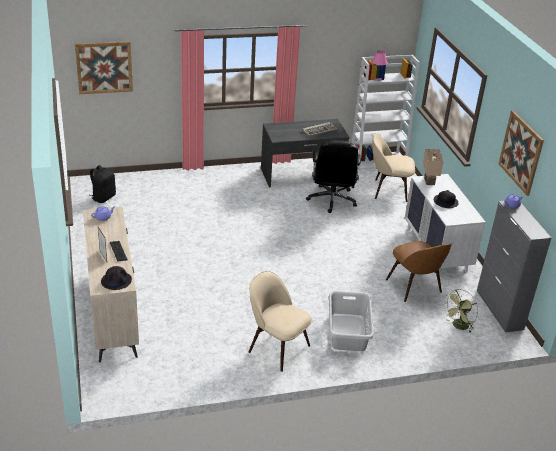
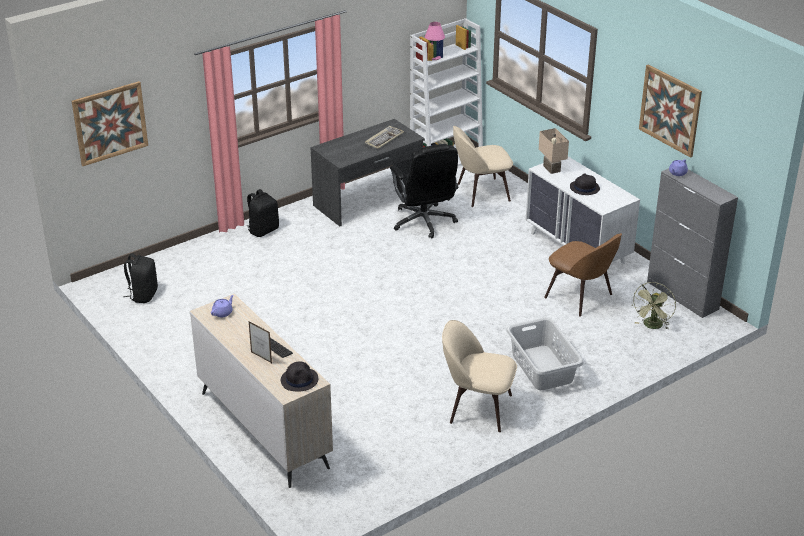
camera: 20 degrees left, 0 degrees up
(214, 176) = (263, 230): none -> black backpack

